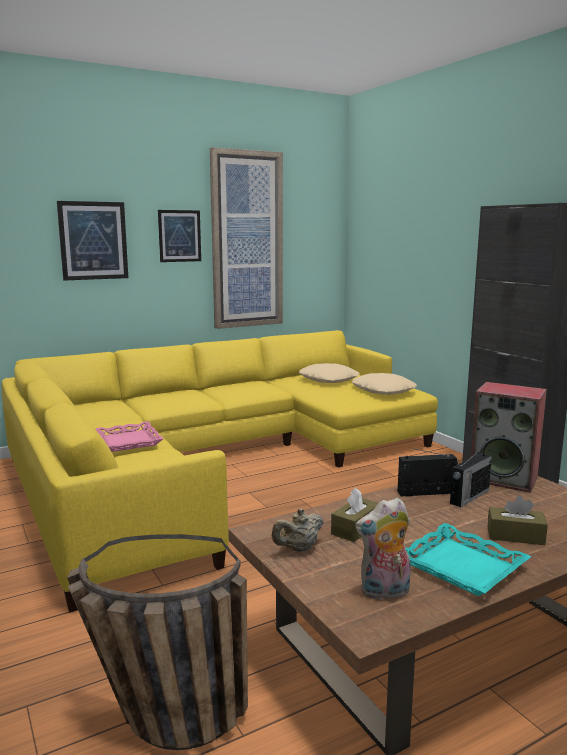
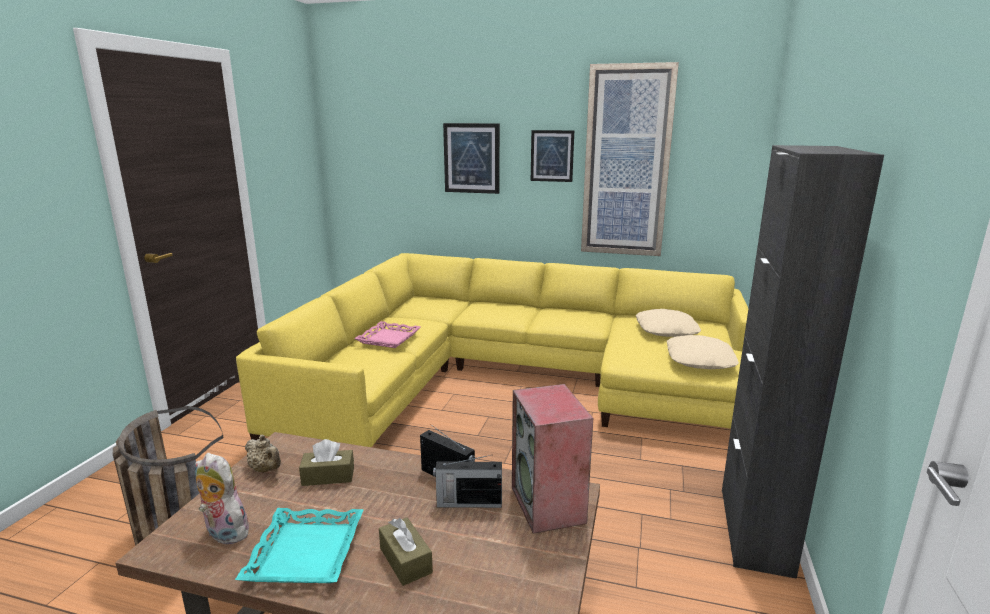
camera: 45 degrees right, 5 degrees up
(298, 549) = (266, 469): beige teapot -> beige teapot turned 150 degrees counterclockwise

